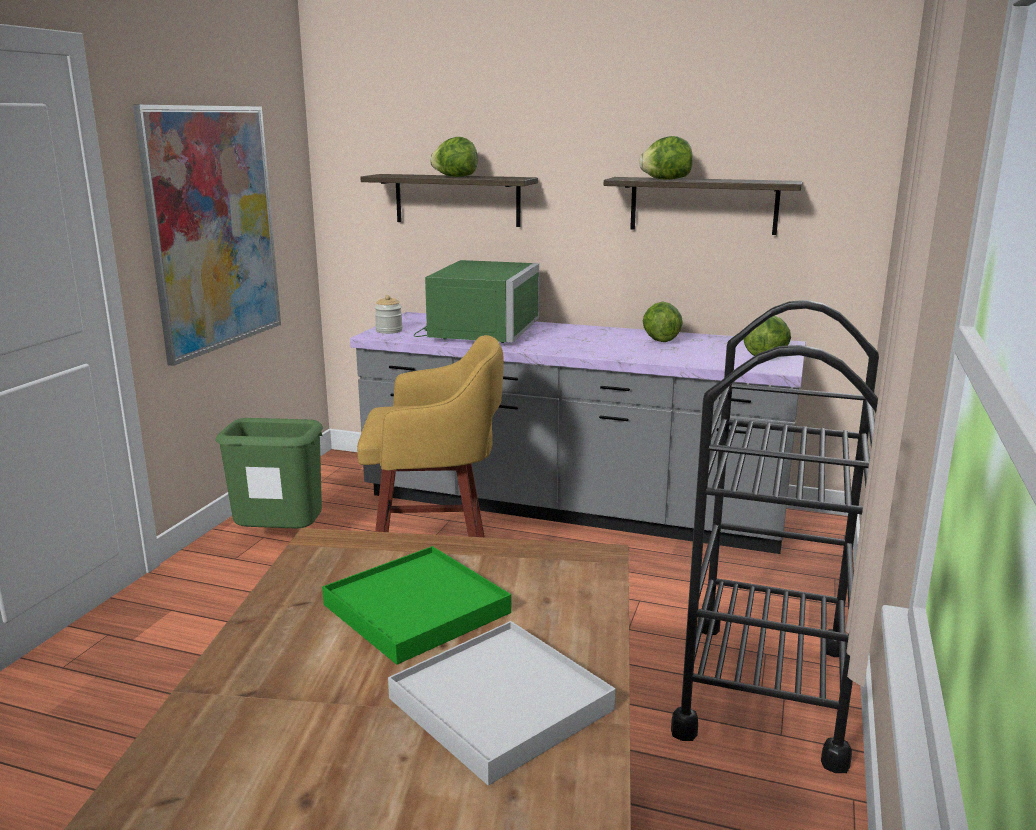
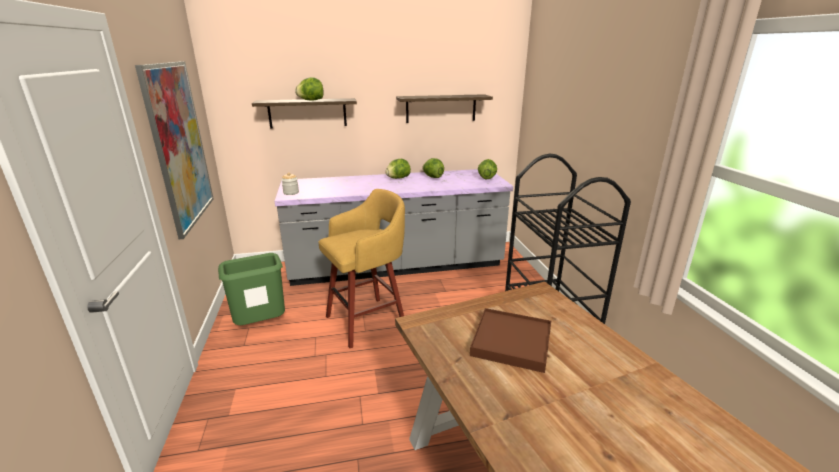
camera: 30 degrees left, 5 degrees up
(416, 609) = (511, 342): green tray -> brown tray
(476, 331) = (339, 185): green microwave -> none
(500, 703) = (607, 373): white tray -> none
(666, 179) = (428, 97): lettuce -> lettuce (398, 178)

